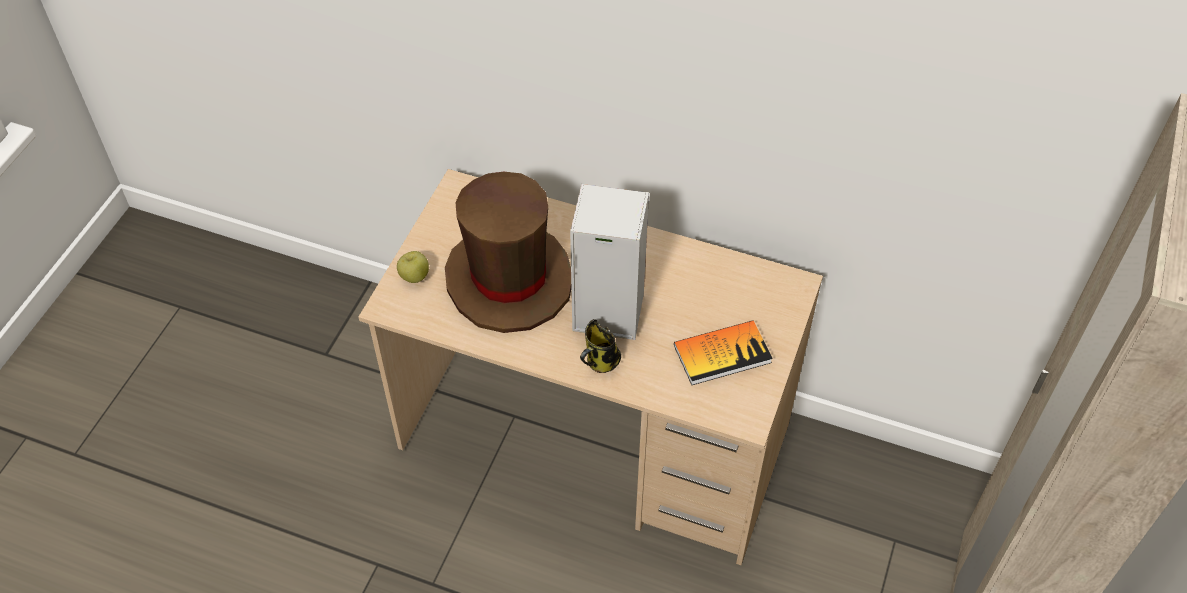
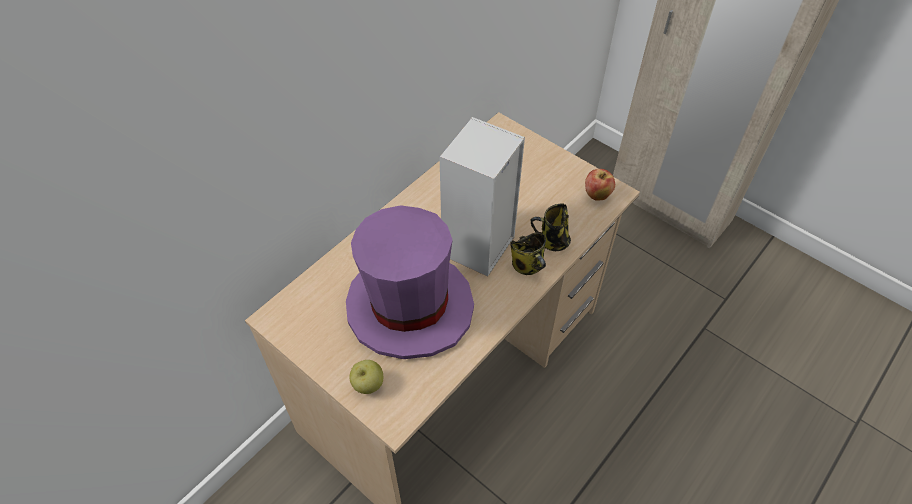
camera: 70 degrees left, 0 degrees up
(509, 279) = (409, 306): brown hat -> purple hat
(644, 375) = (552, 241): none -> mug
(722, 354) = (548, 188): book -> none
(735, 402) = (597, 195): none -> apple

